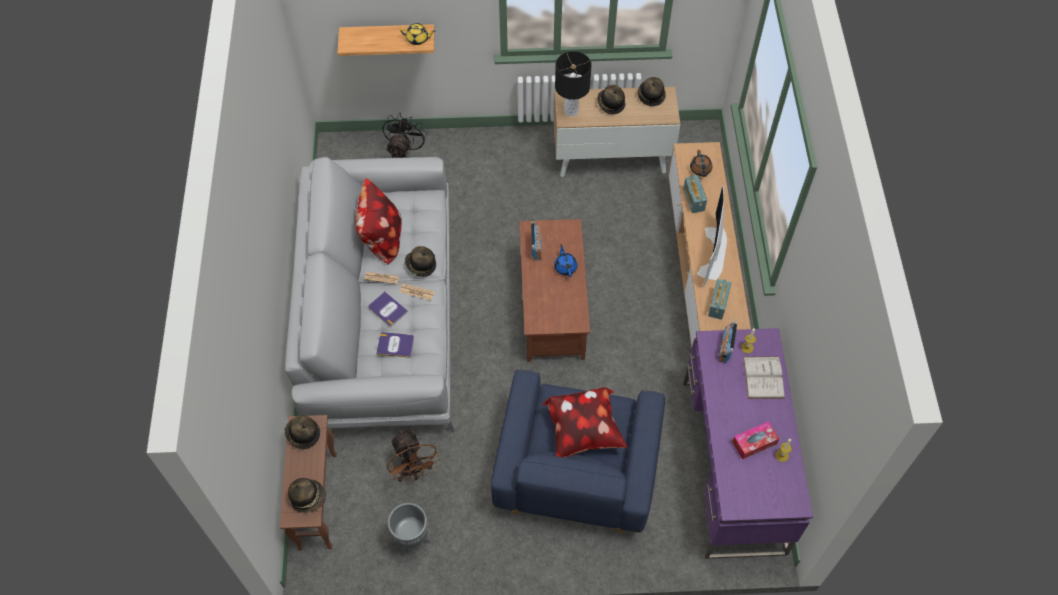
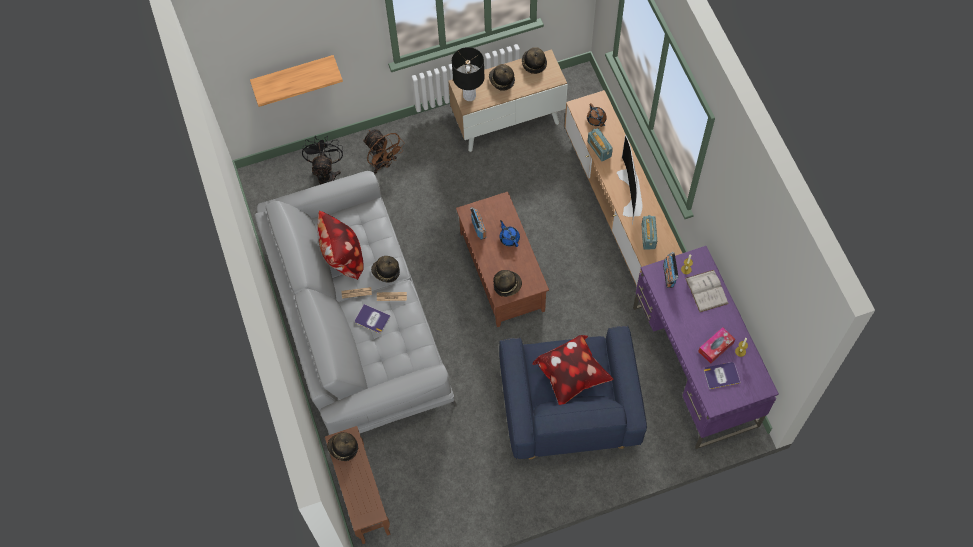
camera: 15 degrees left, 5 degrees up
(308, 497) = (368, 499): hat -> hat (507, 285)
(395, 345) = (390, 348): book -> book (721, 375)
(411, 541) = (454, 507): grey planter -> none
(414, 471) = (435, 449): brown fan -> brown fan (384, 164)
(418, 39) = (324, 73): yellow teapot -> none

